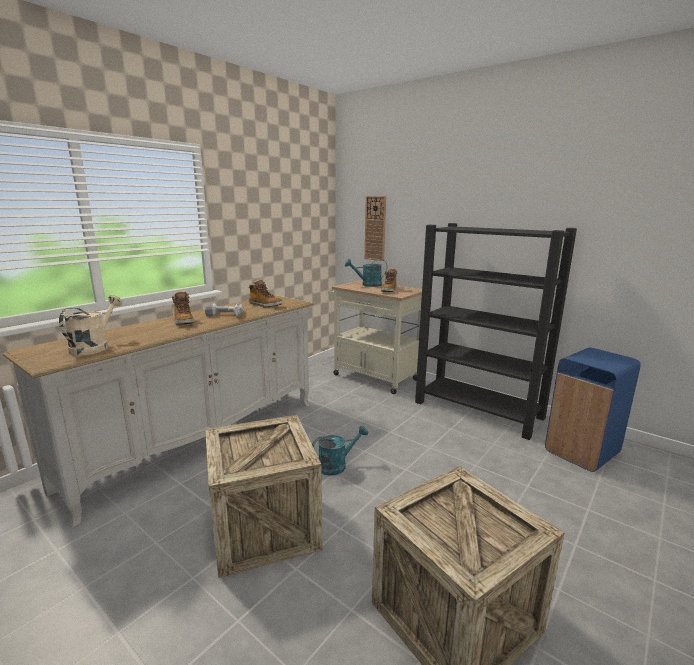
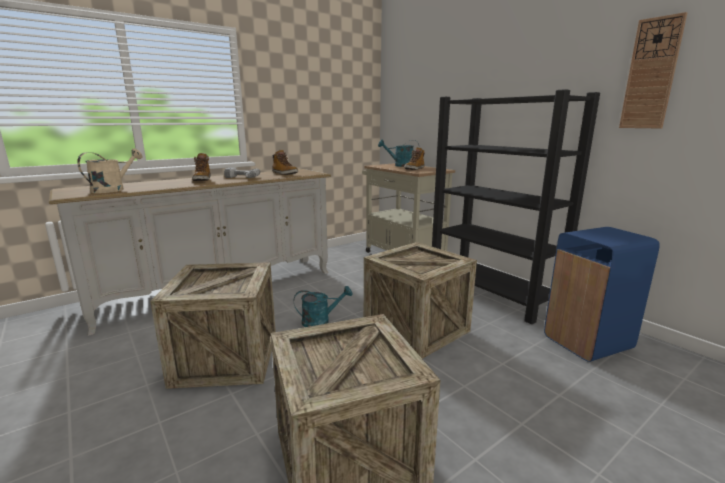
camera: 15 degrees right, 0 degrees up
(375, 228) = (412, 111): wall clock -> wall clock (651, 74)
(434, 460) = (416, 329): none -> crate

